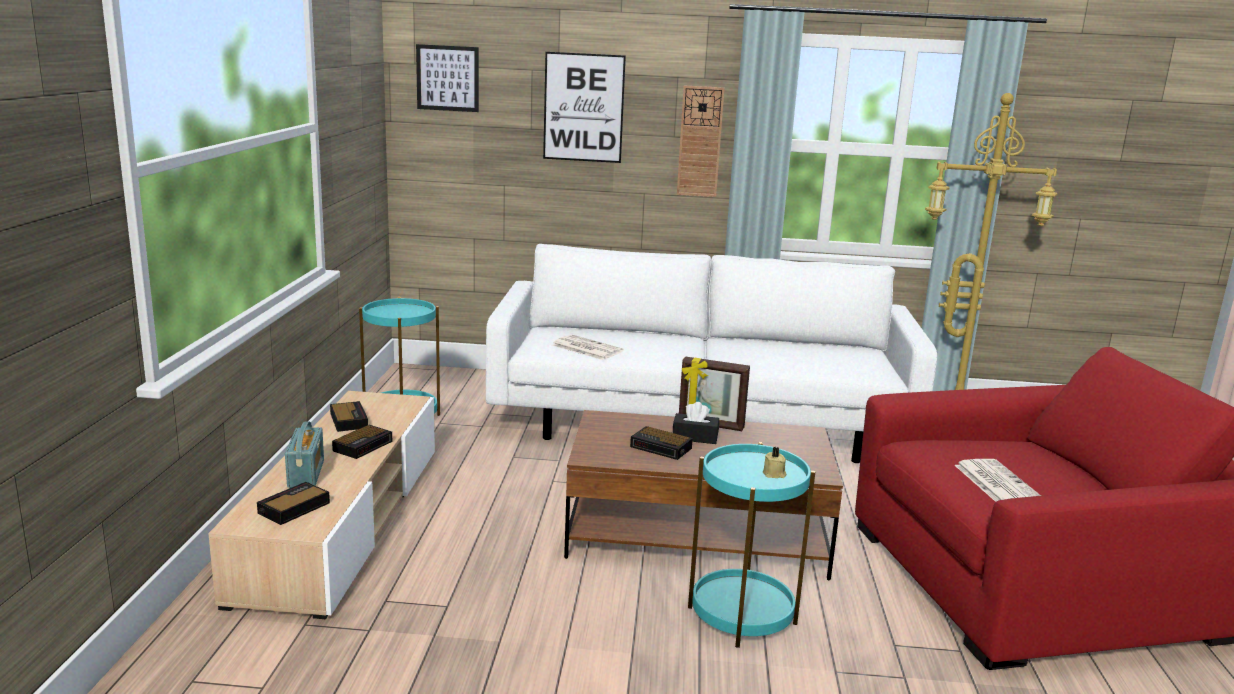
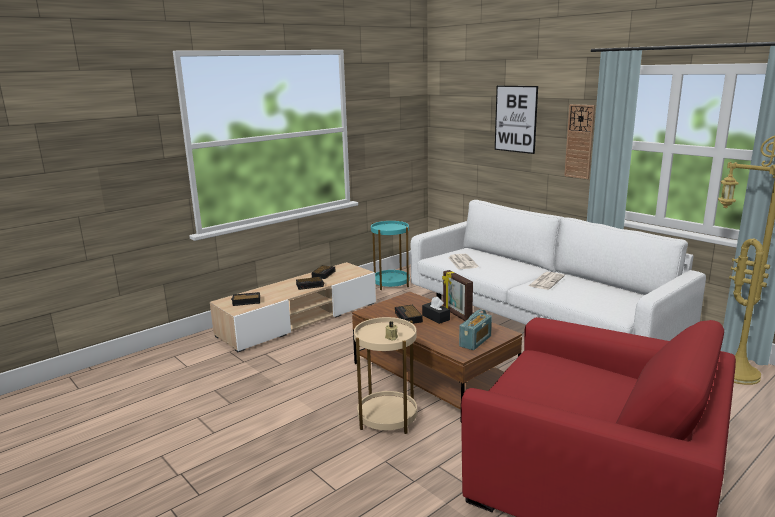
camera: 45 degrees right, 0 degrees up
(306, 474) = (272, 290): radio -> radio (475, 341)
(448, 78) = (452, 102): picture -> none
(742, 615) = (387, 418): turquoise side table -> beige side table
(996, 483) = (535, 388): newspaper -> newspaper (546, 281)

